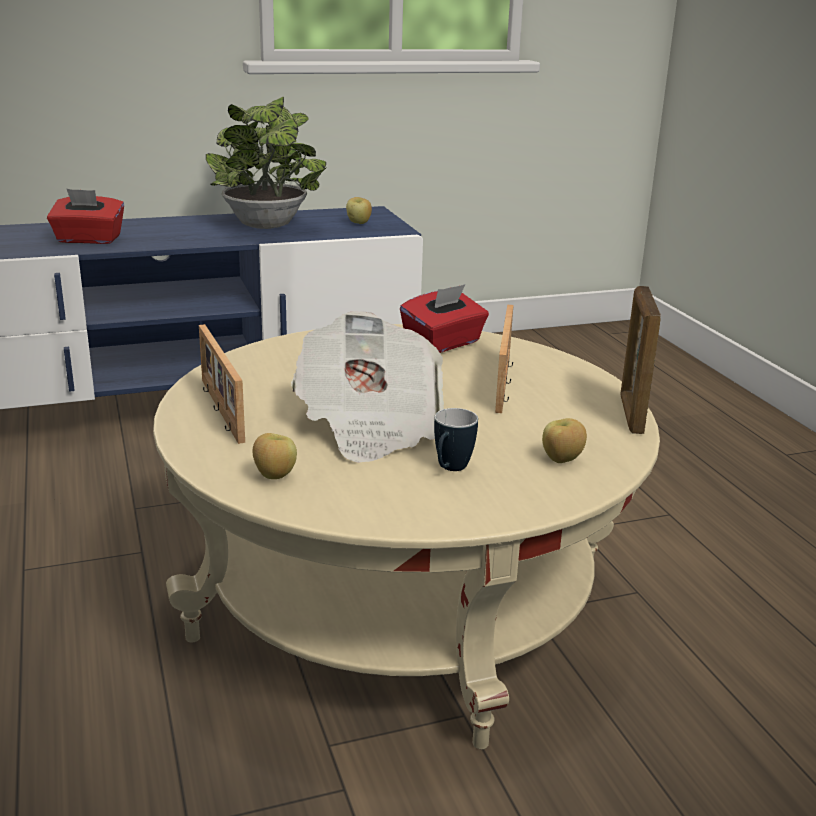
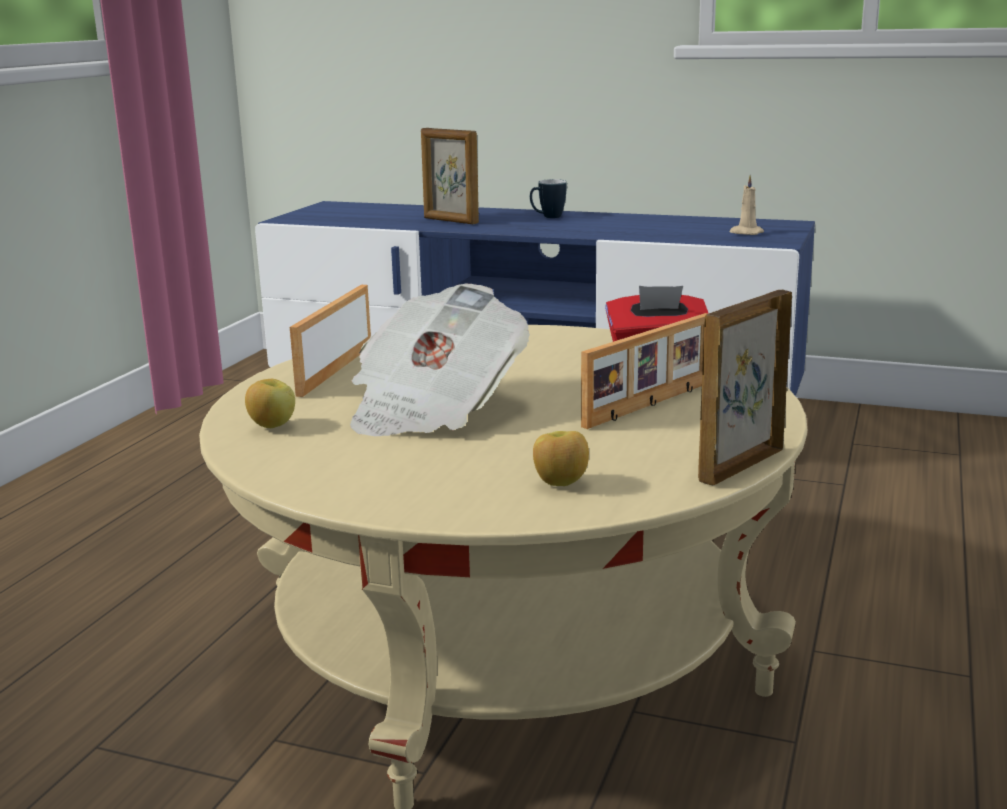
camera: 40 degrees right, 5 degrees down
(88, 240) = (450, 221): red tissue box -> picture frame
(267, 226) = (639, 226): potted plant -> none
(358, 223) = (745, 233): apple -> beige candle
(450, 469) = (429, 461): mug -> mug (547, 217)

